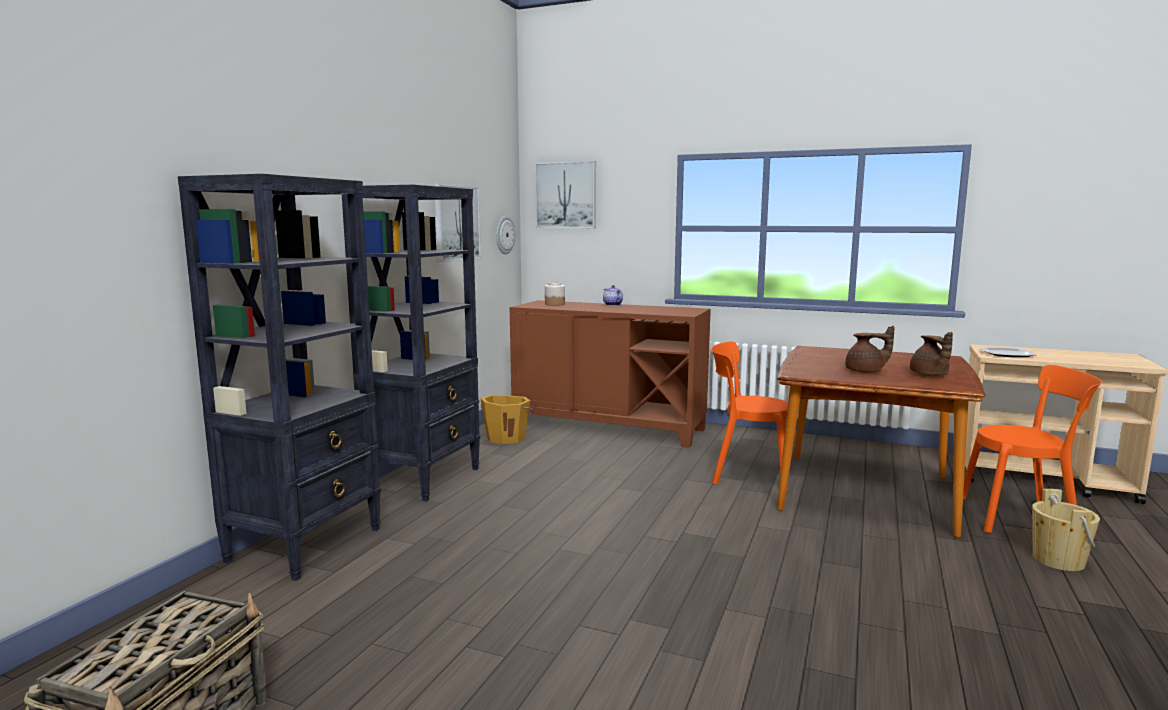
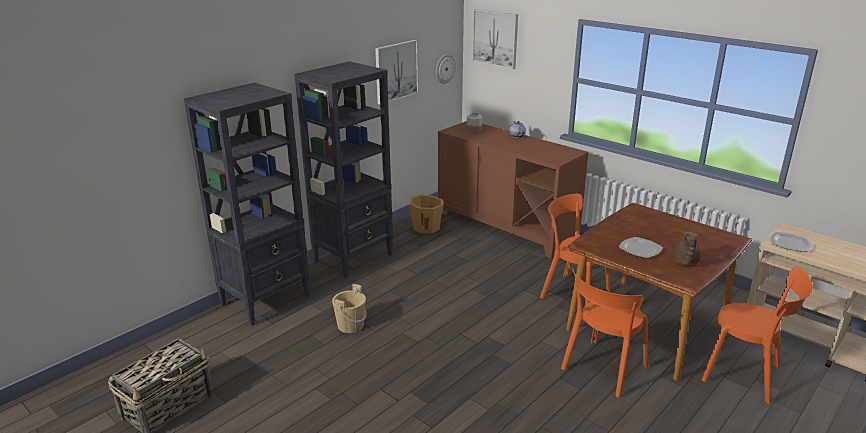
camera: 20 degrees right, 15 degrees up
(863, 542) = (602, 370): none -> orange chair
(865, 372) = (640, 249): brown teapot -> plate
(1058, 560) = (730, 415): beige bucket -> beige bucket (350, 325)

